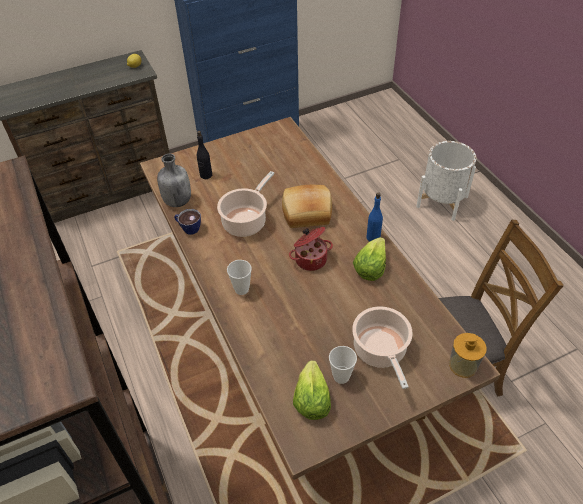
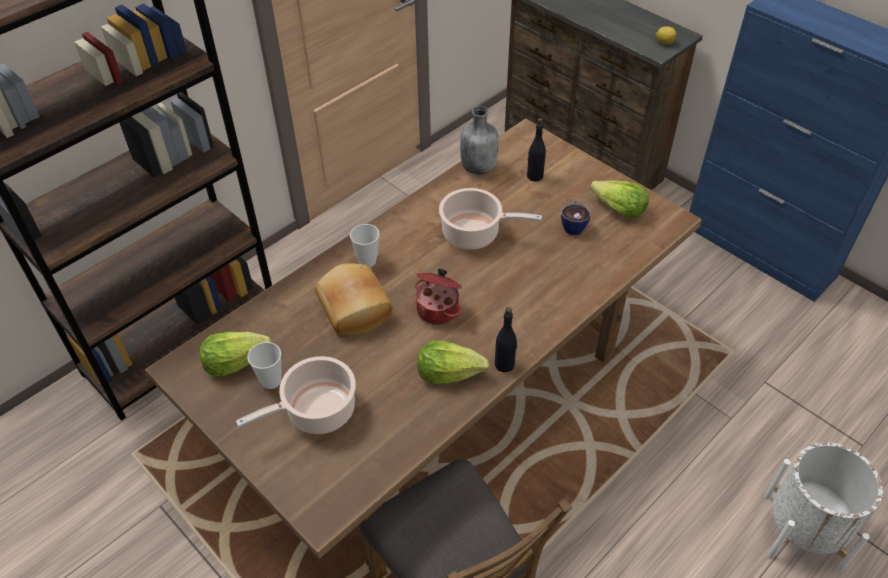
camera: 70 degrees right, 0 degrees up
(188, 228) = (440, 190): cup -> cup (573, 225)
(262, 147) = (618, 209): none -> lettuce
(307, 214) = (514, 286): bread -> bread (353, 310)
(373, 237) = (505, 364): blue bottle -> black bottle
(463, 365) = (319, 505): soap dispenser -> none

